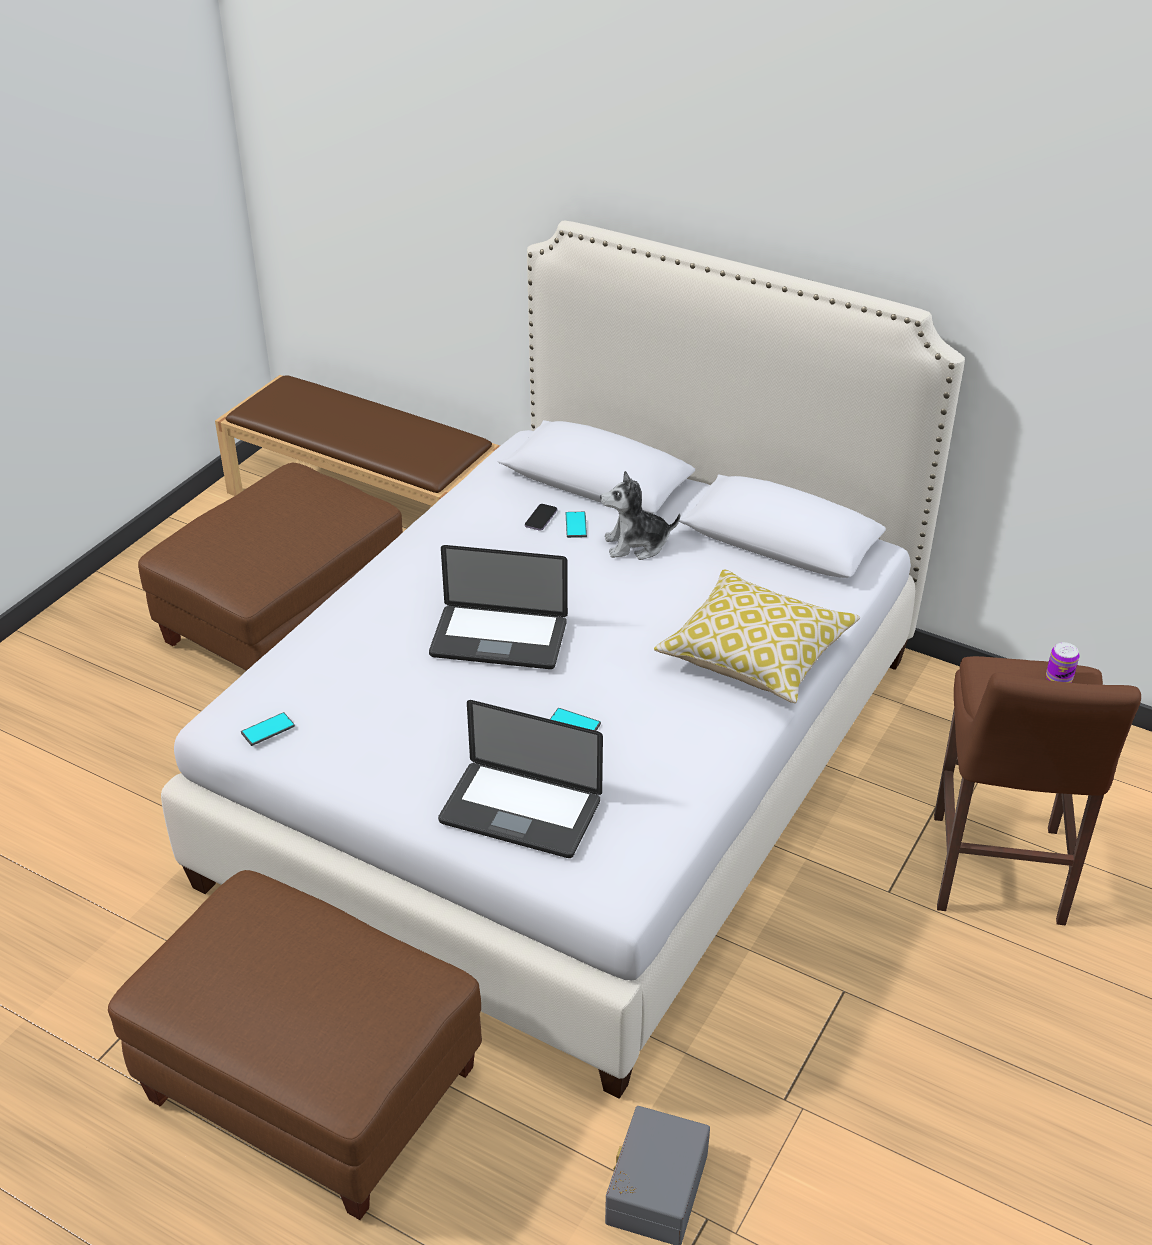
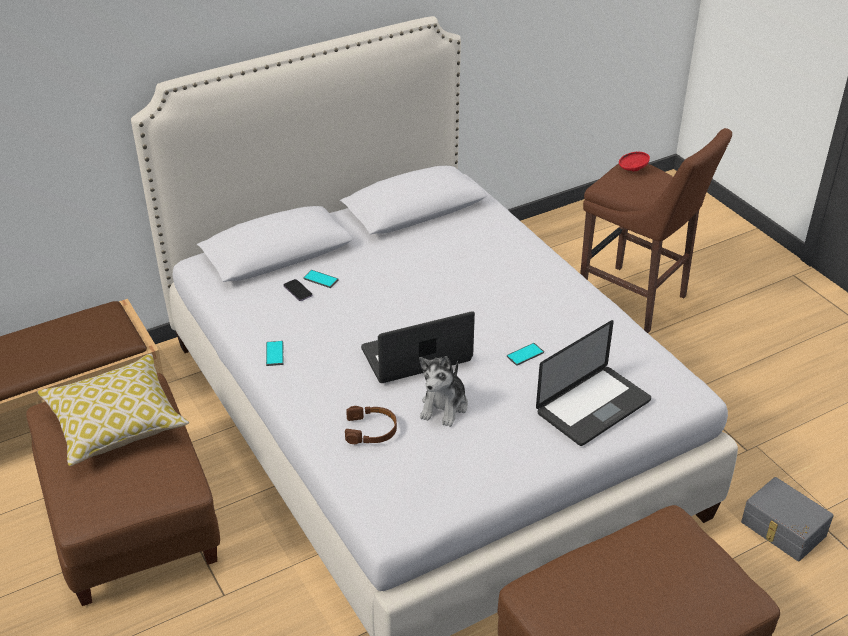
camera: 60 degrees left, 0 degrees up
(268, 730) = (422, 501): phone -> phone (274, 354)
(351, 653) = (371, 430): none -> brown headphones
(499, 639) = (416, 355): laptop -> laptop turned 150 degrees counterclockwise
(636, 545) = (367, 263): plush toy -> plush toy (444, 406)
(756, 655) = (517, 261): pillow -> pillow (116, 423)
(1058, 678) = (632, 169): can -> red bowl

